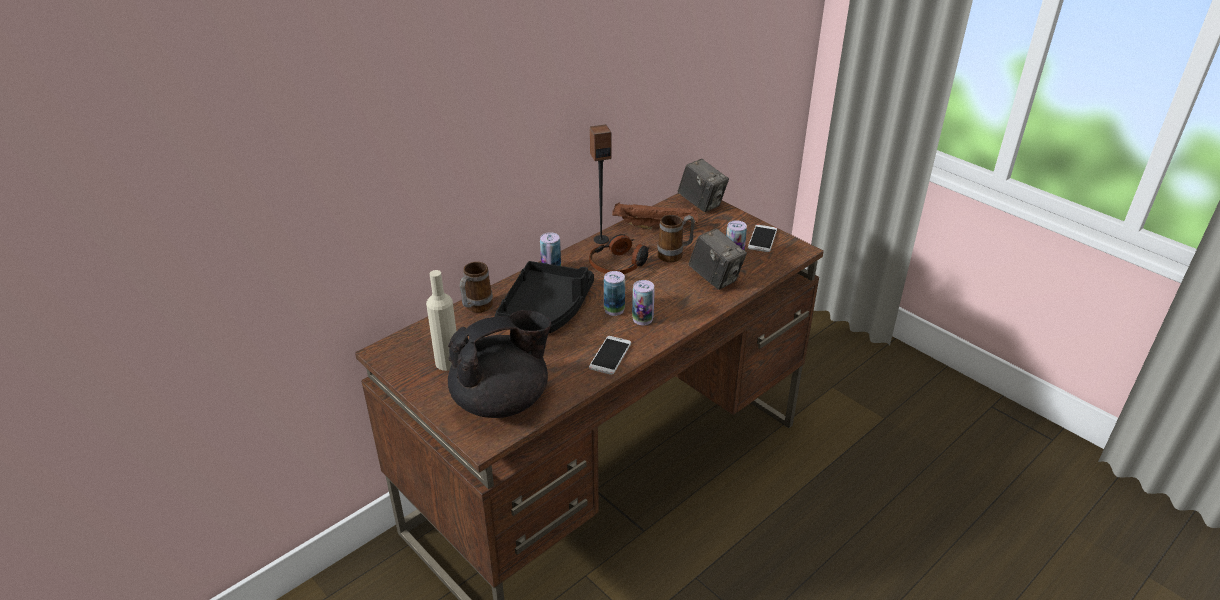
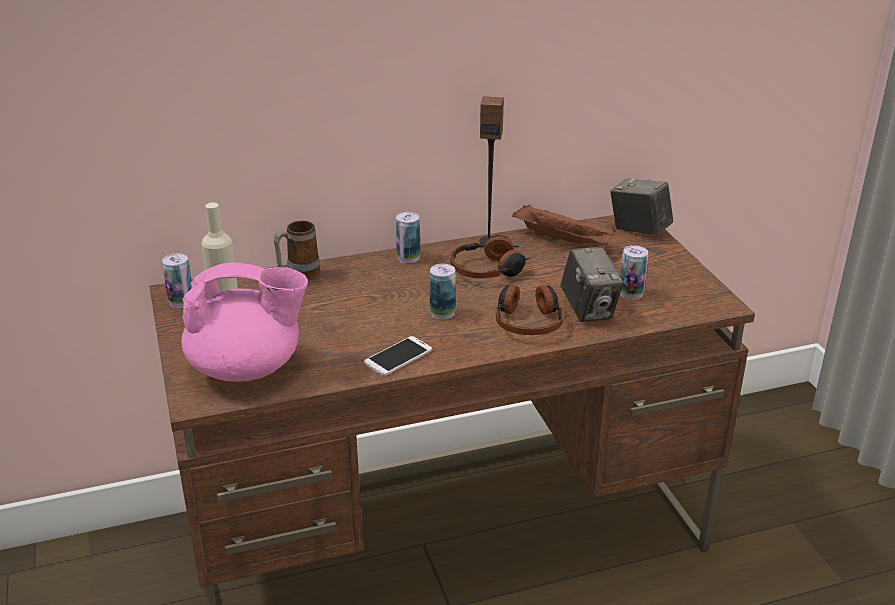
camera: 25 degrees right, 5 degrees down
(502, 400) = (248, 368): black teapot -> pink teapot
(547, 308) = (370, 293): black tray -> none
(642, 319) = (466, 330): can -> can (181, 302)
(675, 255) = (561, 275): mug -> none
(680, 299) = (528, 321): none -> headphones
(701, 203) = (639, 230): camera -> camera turned 150 degrees clockwise
(762, 239) = (684, 282): phone -> none

